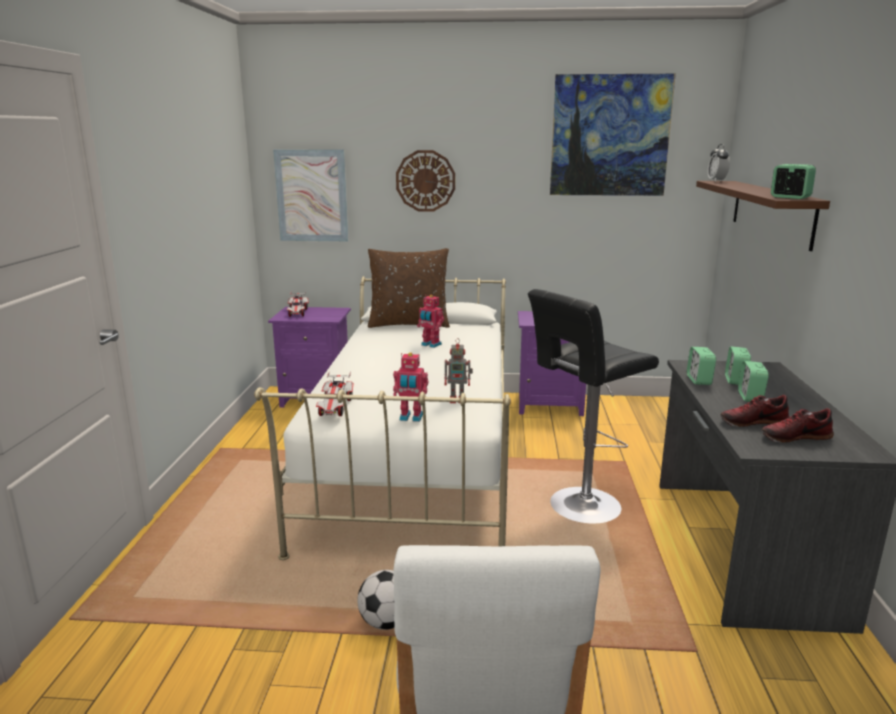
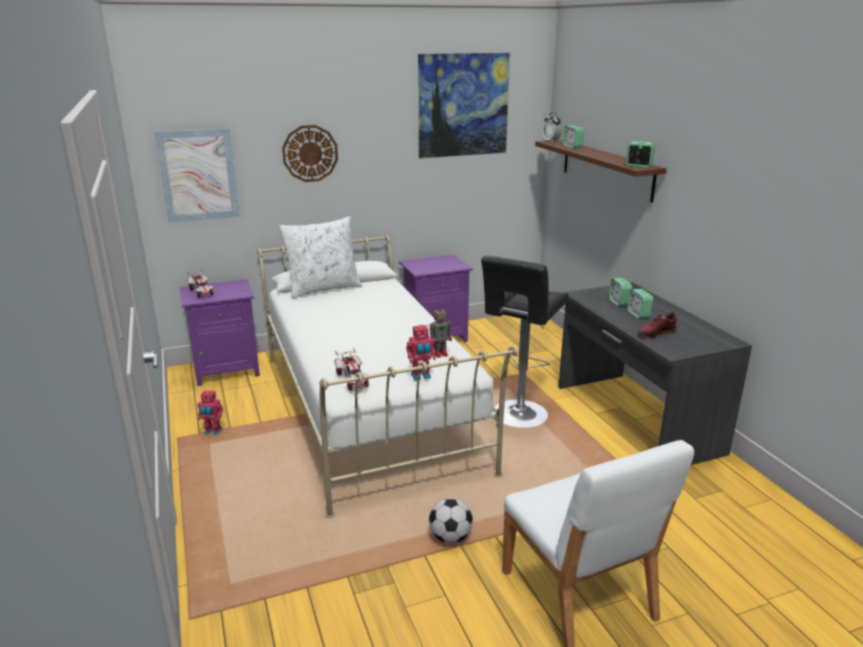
camera: 25 degrees left, 5 degrees up
(409, 324) = (323, 289): brown pillow -> white pillow
(430, 345) = (365, 307): toy robot -> toy robot (213, 432)
(699, 380) = (597, 306): alarm clock -> alarm clock (572, 146)
(795, 437) = (686, 339): shoe -> none

